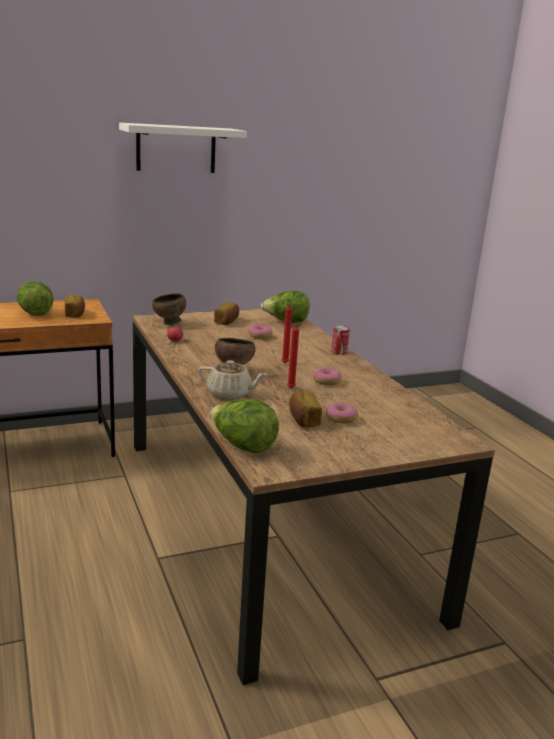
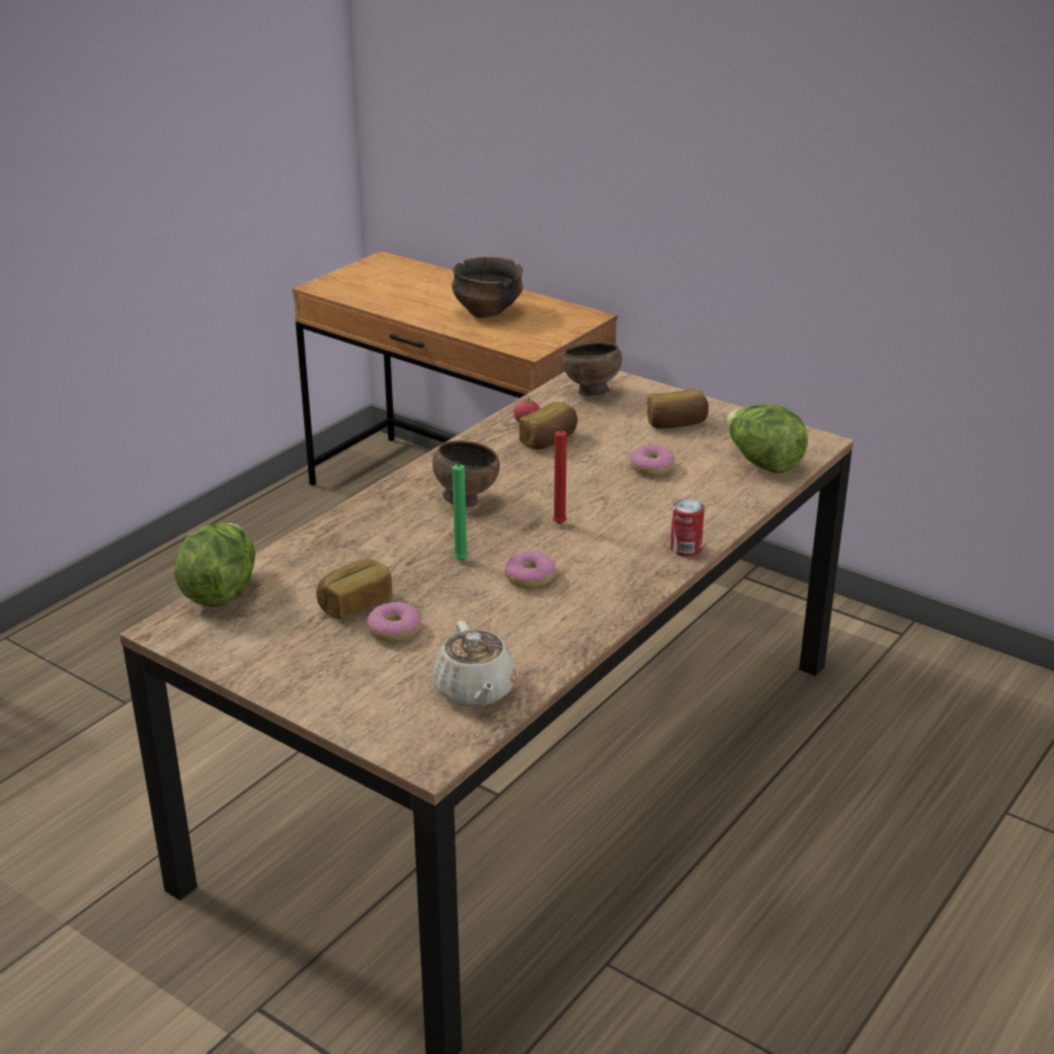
camera: 60 degrees right, 10 degrees up
(34, 313) = (486, 312): lettuce -> bowl
(75, 314) = (525, 331): bread -> bread (549, 440)
(176, 148) = (762, 78): white shelf -> none
(230, 394) = (379, 527): beige teapot -> beige teapot (475, 691)
(291, 389) = (459, 561): red candle -> green candle

